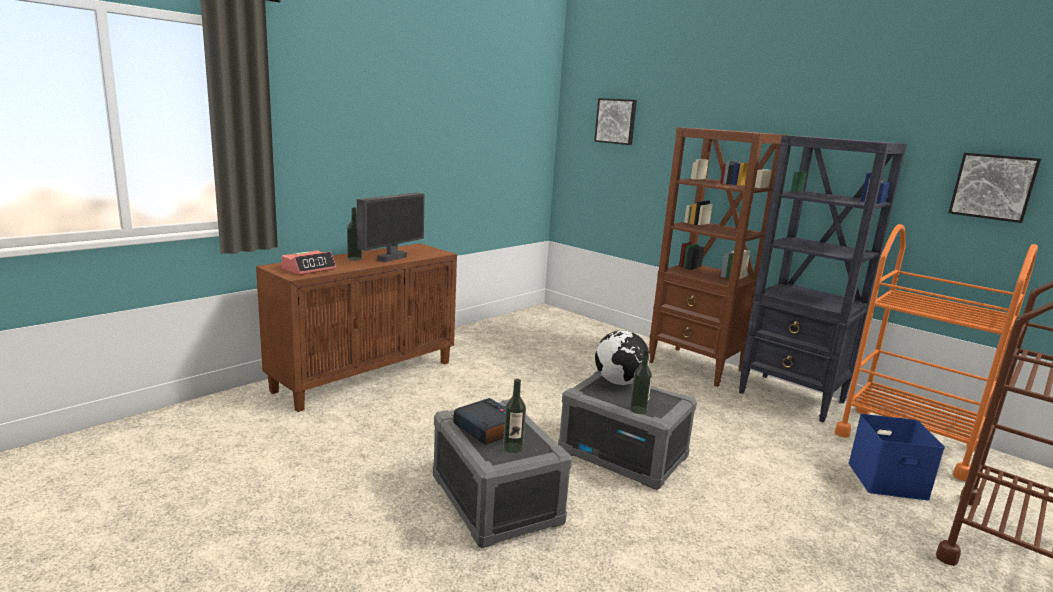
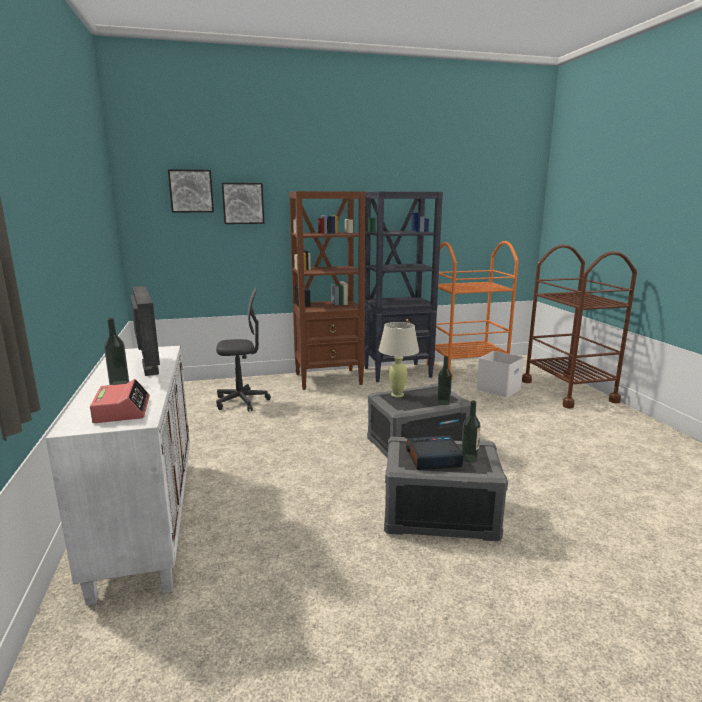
camera: 55 degrees left, 0 degrees up
(366, 375) = (146, 520): brown cabinet -> white cabinet
(578, 346) = (241, 401): none -> grey office chair
(619, 382) = (397, 395): globe -> beige table lamp
(888, 480) = (498, 388): blue storage box -> white storage box
(993, 186) = (467, 213): picture -> picture (243, 203)

